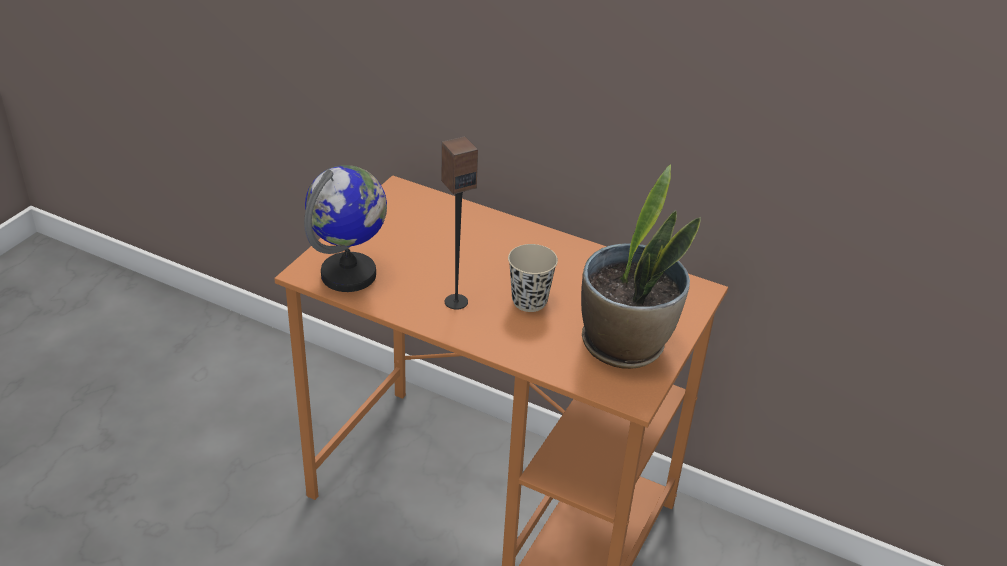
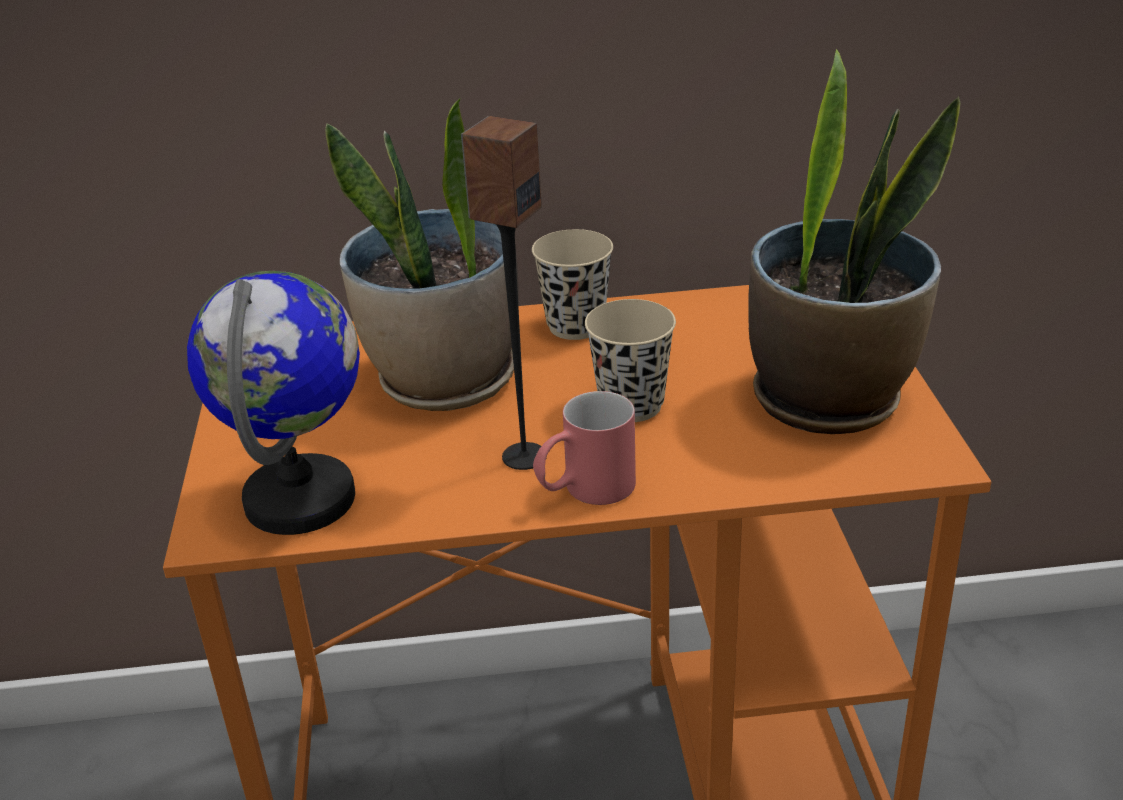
camera: 30 degrees left, 5 degrees down
(461, 248) = (445, 381): none -> potted plant
(463, 331) = (585, 491): none -> red mug
(551, 248) = (575, 326): none -> beige cup

